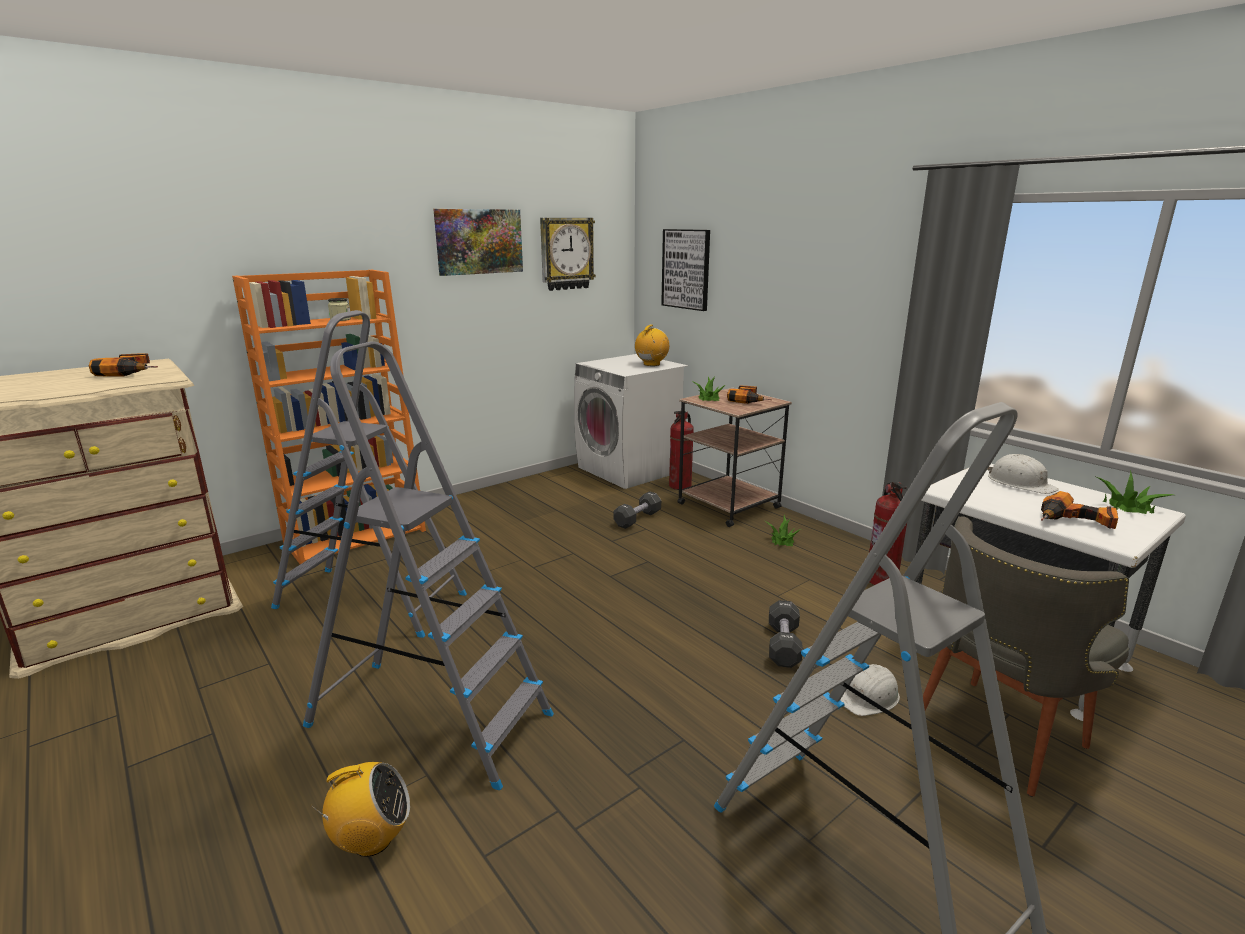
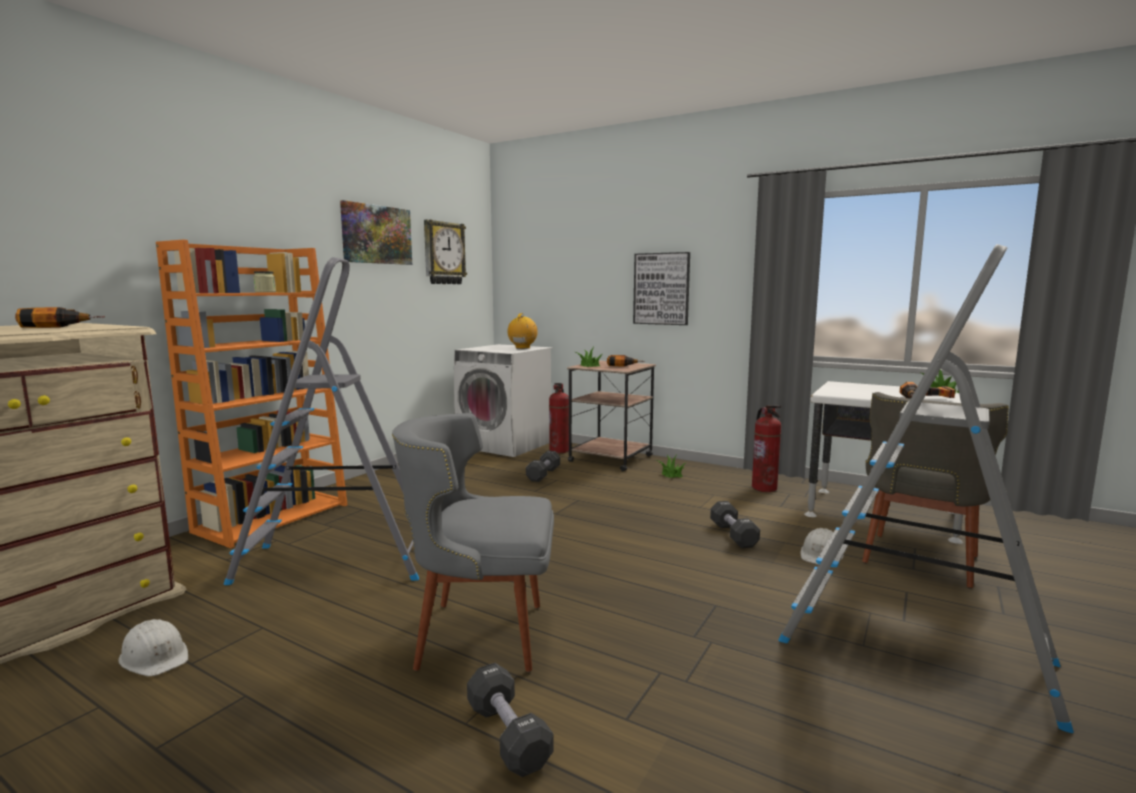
camera: 20 degrees left, 10 degrees down
(371, 840) = (508, 735): radio -> black dumbbell
(431, 720) = (483, 636): grey step ladder -> grey chair
(686, 269) = (546, 267): picture -> picture (661, 289)
(1020, 483) = (867, 387): white hard hat -> white hard hat (155, 657)

